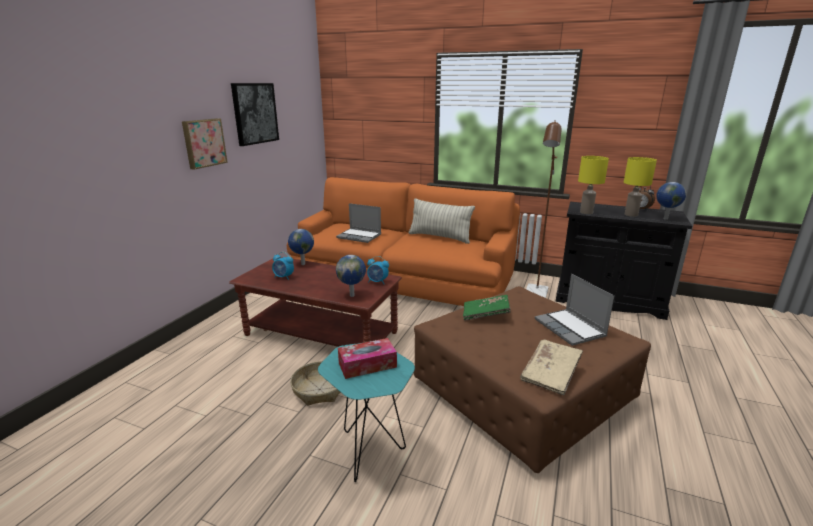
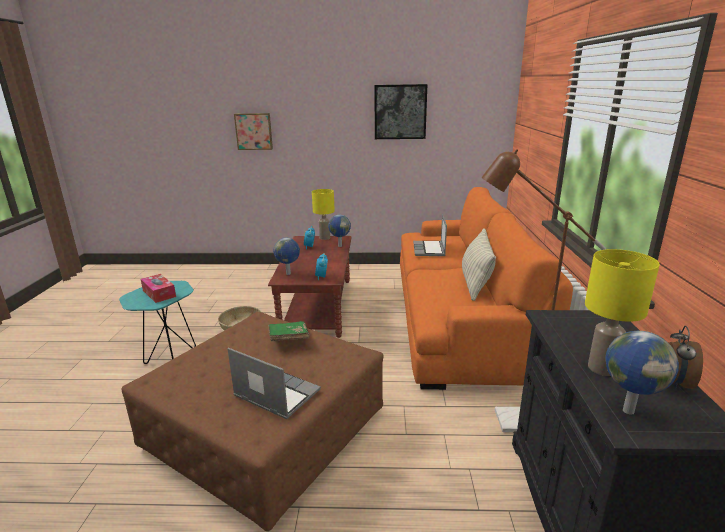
camera: 70 degrees right, 0 degrees up
(203, 143) = (336, 132): picture -> picture (254, 131)
(550, 374) = (175, 384): beige book -> none
(570, 328) = (275, 394): laptop -> laptop turned 75 degrees clockwise
(586, 212) = (554, 325): yellow table lamp -> yellow table lamp (324, 238)

